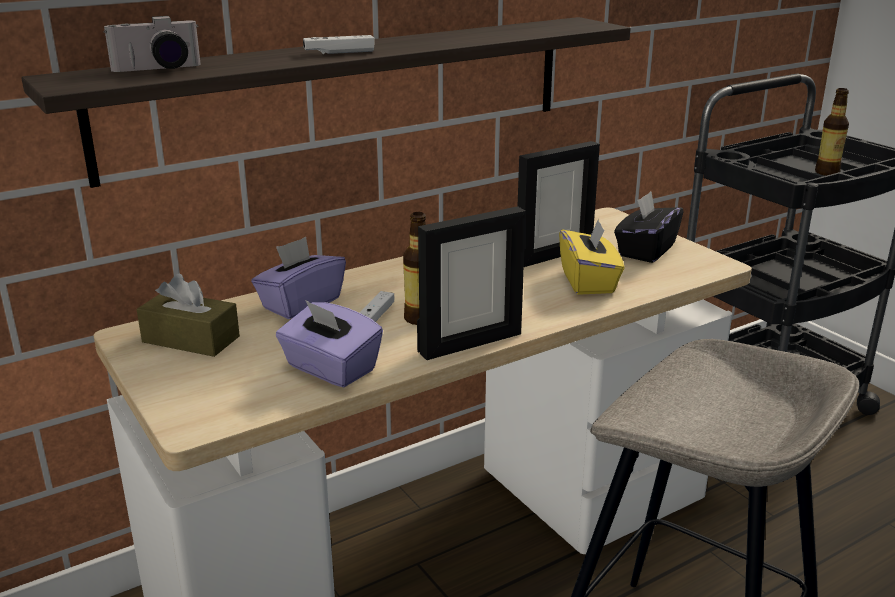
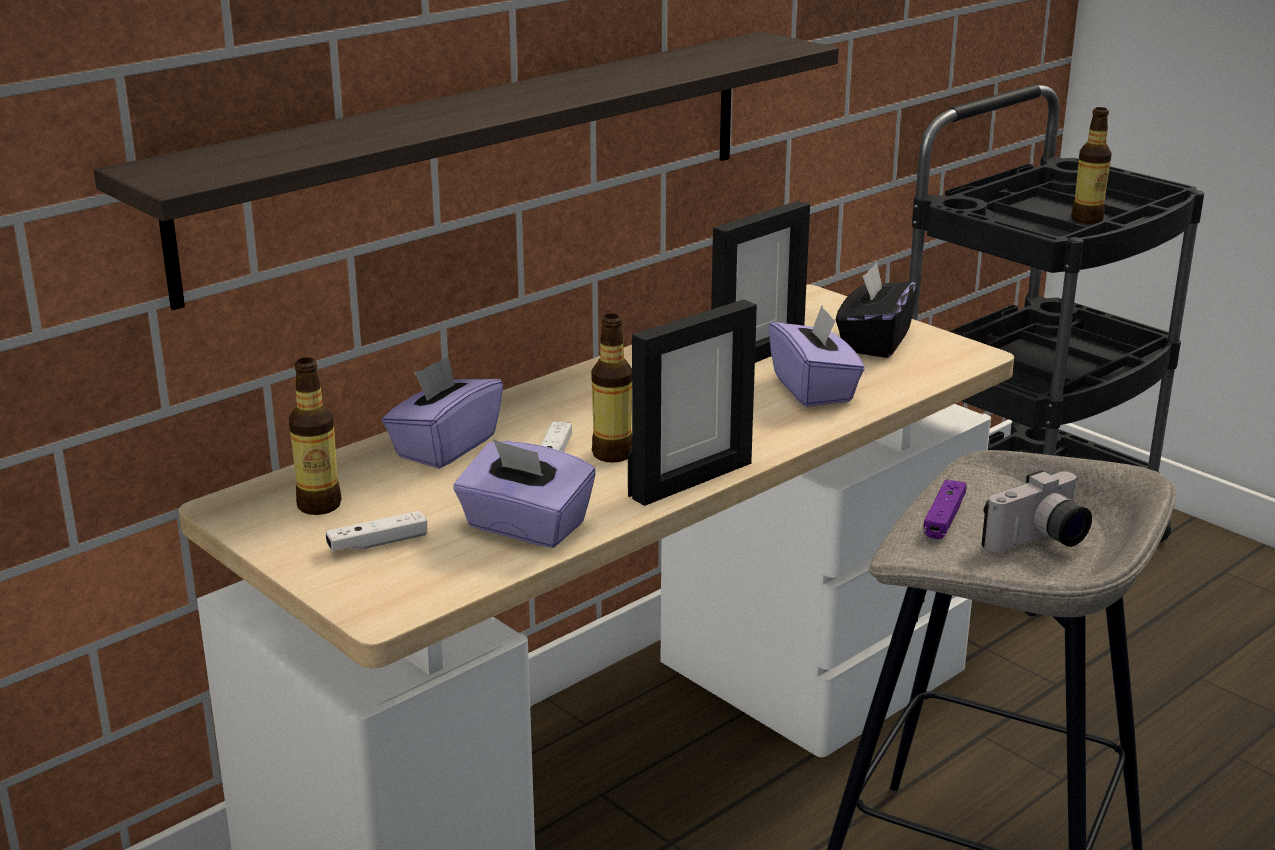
camera: 10 degrees left, 0 degrees up
(158, 70) = (272, 149): camera -> camera (1040, 542)
(191, 339) = (319, 505): brown tissue box -> bottle
(339, 52) = (488, 109): white game controller -> white game controller (378, 543)
(588, 281) = (814, 389): yellow tissue box -> purple tissue box
(663, 390) = (944, 518): none -> purple game controller

